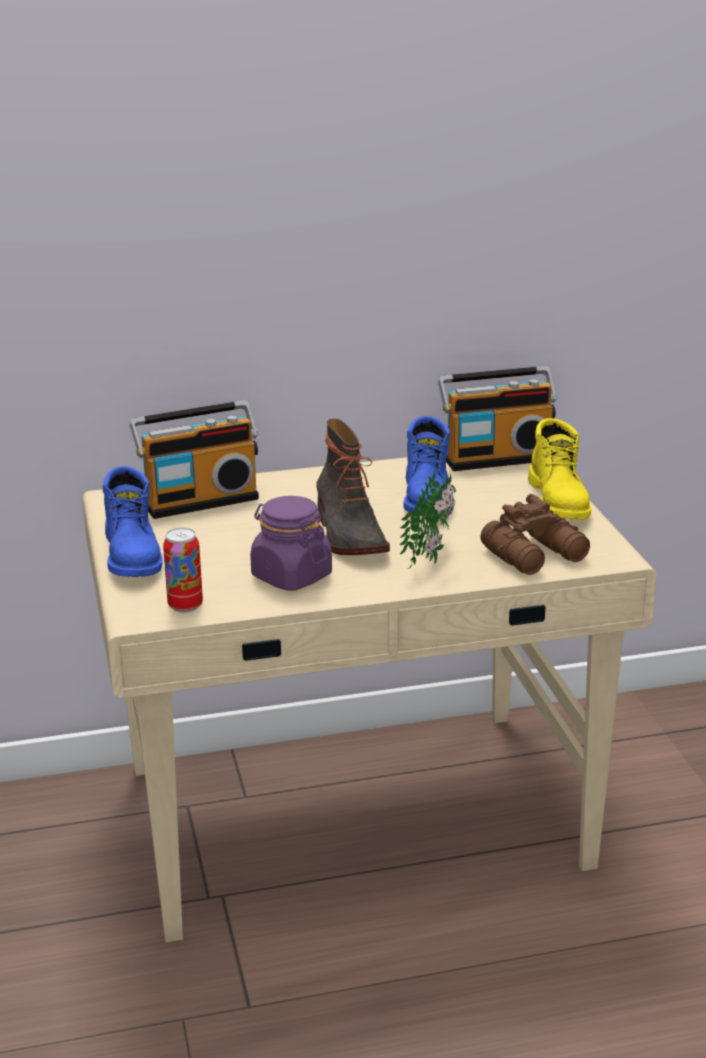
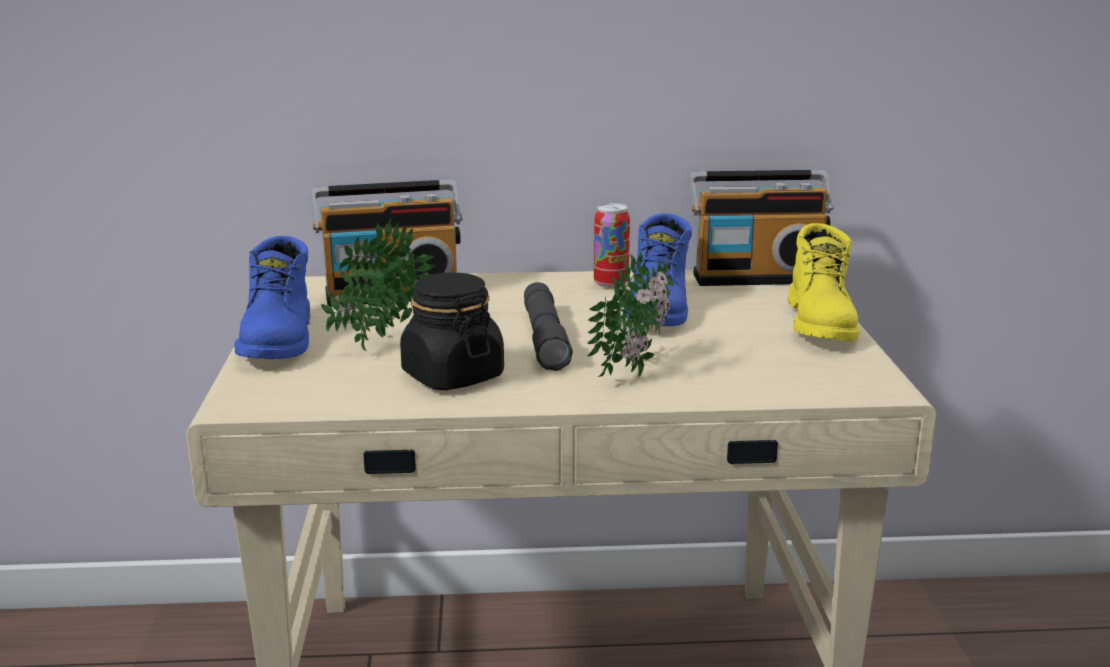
camera: 10 degrees right, 5 degrees down
(185, 606) = (303, 397): can -> can (611, 284)
(215, 550) = (378, 342): none -> potted plant
(291, 576) = (452, 376): purple jar -> black jar
(348, 534) = (545, 338): boot -> grey flashlight
(537, 555) = (776, 378): brown binoculars -> none

